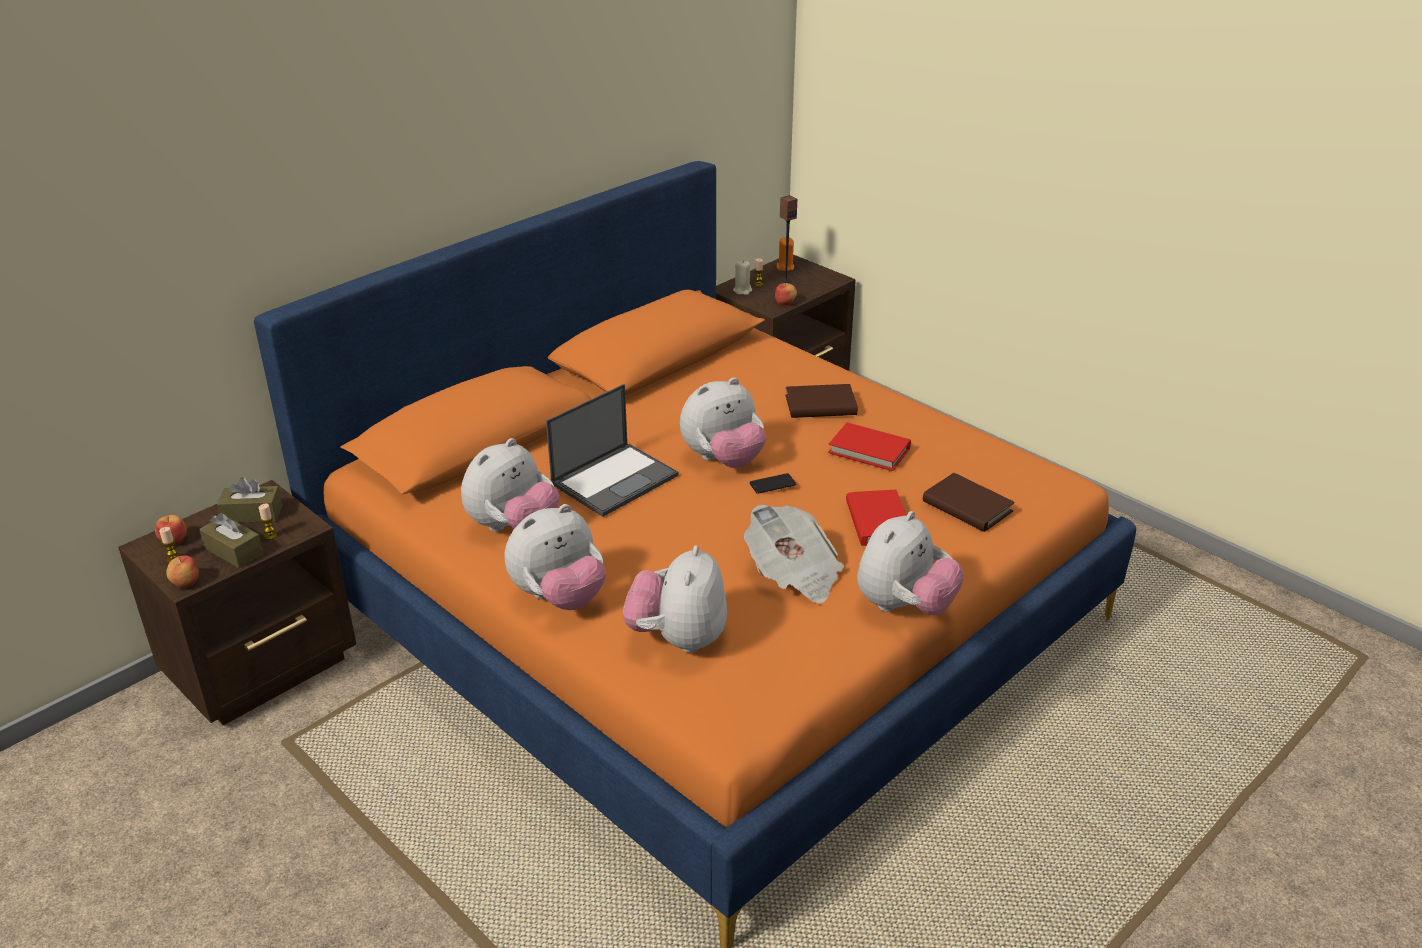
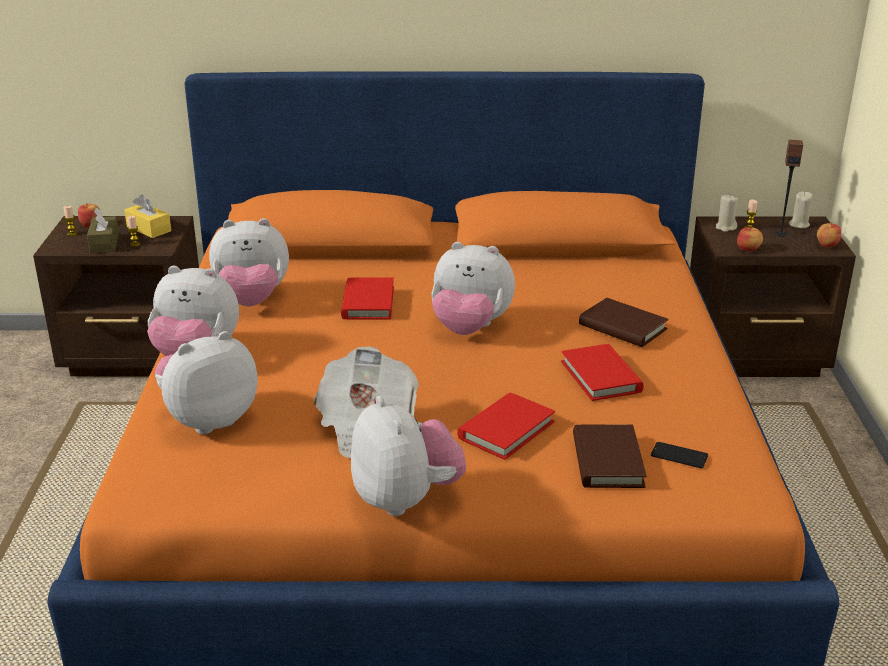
camera: 45 degrees right, 5 degrees down
(185, 582) = (55, 248): apple -> apple (826, 245)
(252, 514) = (149, 229): brown tissue box -> yellow tissue box
(615, 479) = (368, 303): laptop -> red book
(772, 484) = (471, 360): phone -> phone (679, 456)
(785, 267) = (799, 224): orange candle -> beige candle
(904, 606) = (406, 499): plush toy -> plush toy turned 105 degrees counterclockwise

